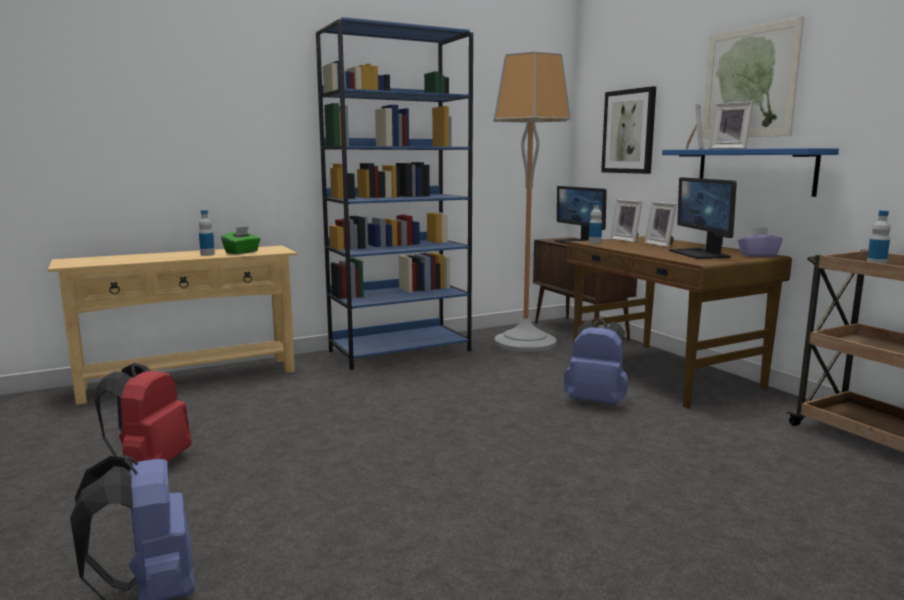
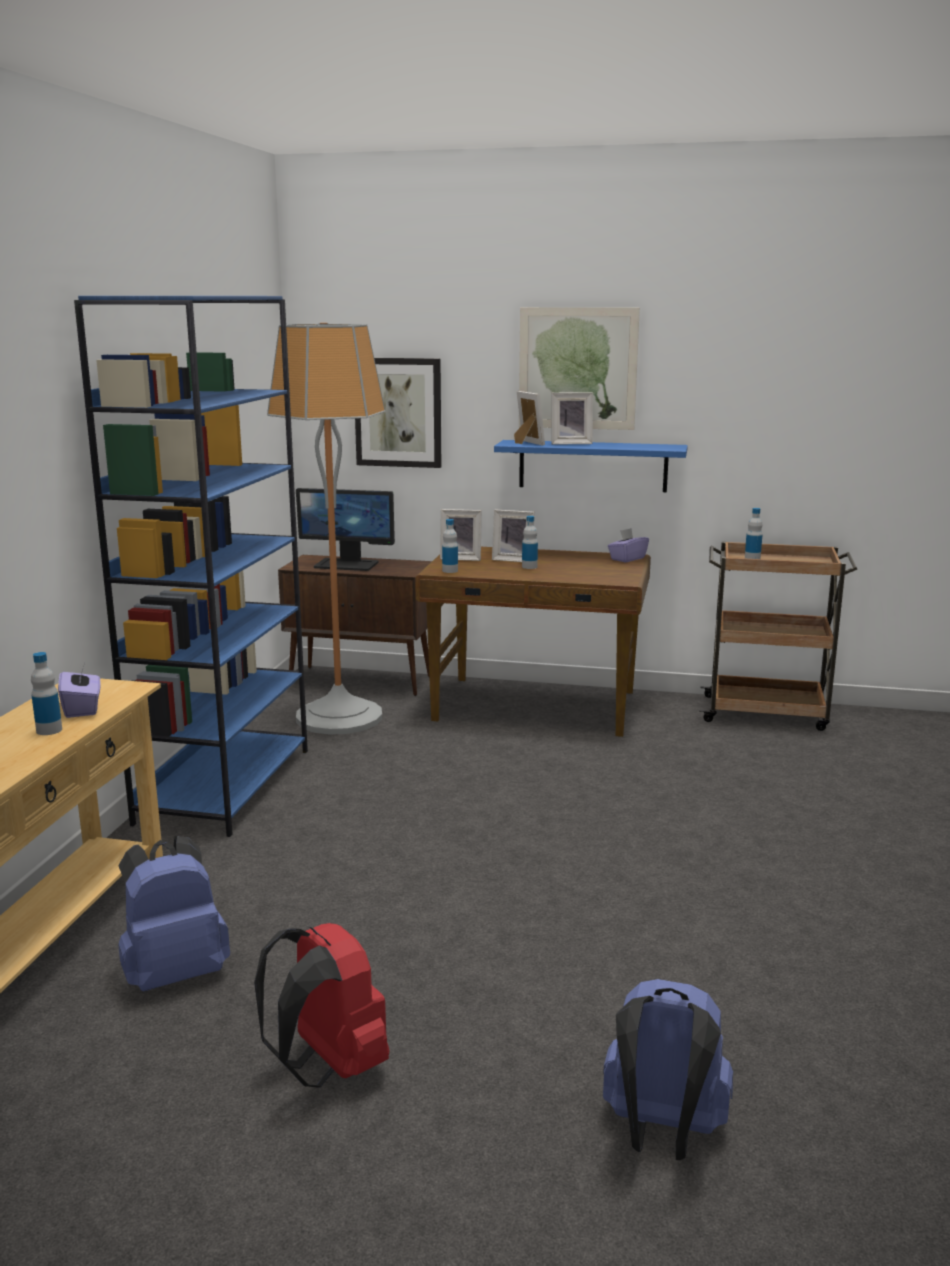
camera: 50 degrees left, 5 degrees up
(242, 252) = (82, 708): green tissue box -> purple tissue box
(596, 402) = (551, 761): blue backpack -> blue backpack (175, 973)
(657, 248) = (529, 567): none -> bottle
(700, 254) = (587, 568): monitor -> none

